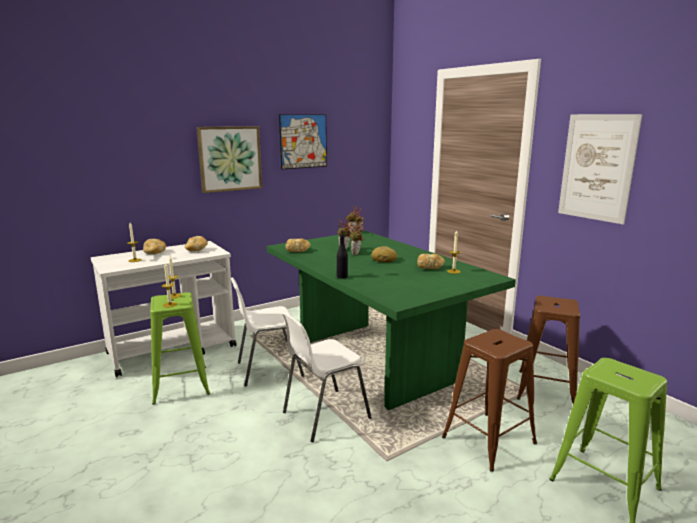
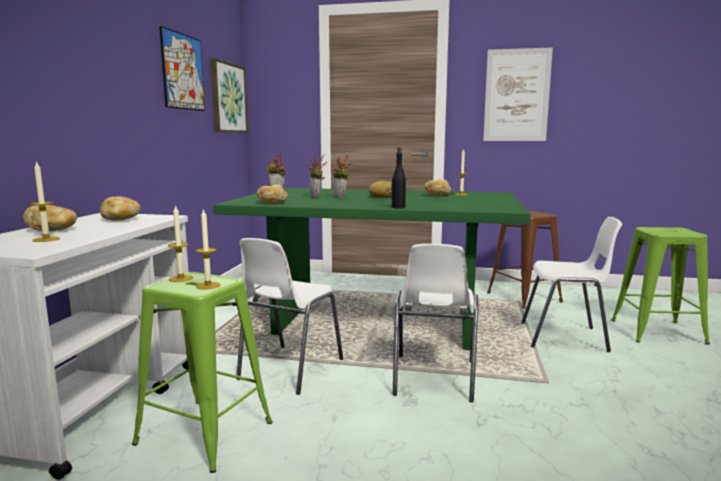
camera: 45 degrees left, 5 degrees down
(230, 158) = (113, 80): picture -> picture (228, 98)
(489, 440) = (565, 338): brown stool -> white chair

